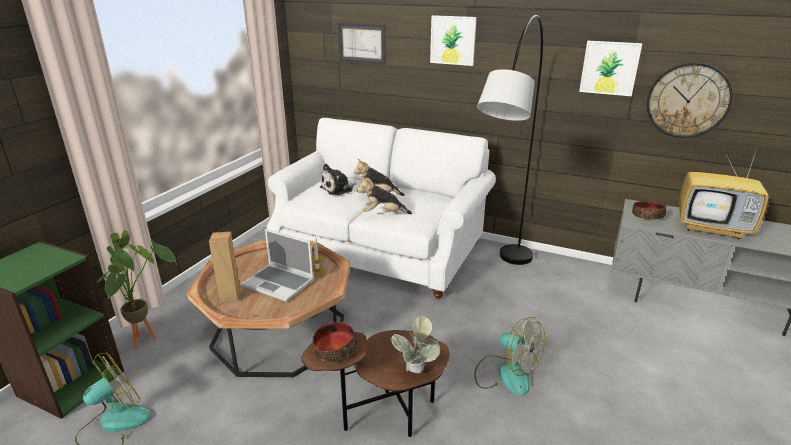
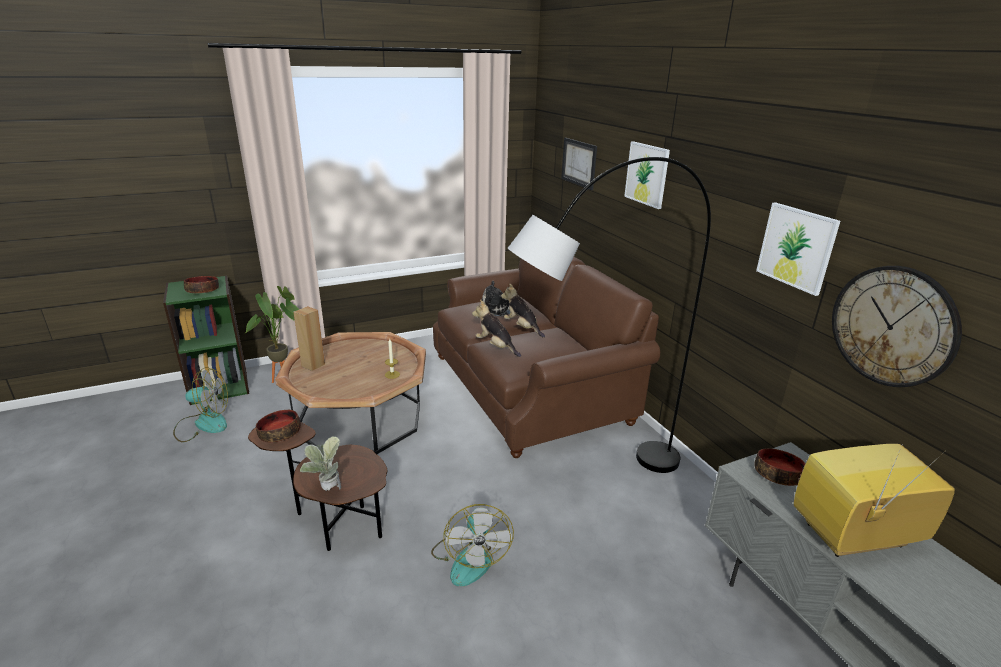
camera: 40 degrees right, 0 degrees up
(44, 264) = (203, 291): none -> bowl
(279, 283) = (354, 371): laptop -> none
(380, 249) = (529, 388): white sofa -> brown sofa
(713, 229) = (853, 537): television -> television turned 105 degrees clockwise

